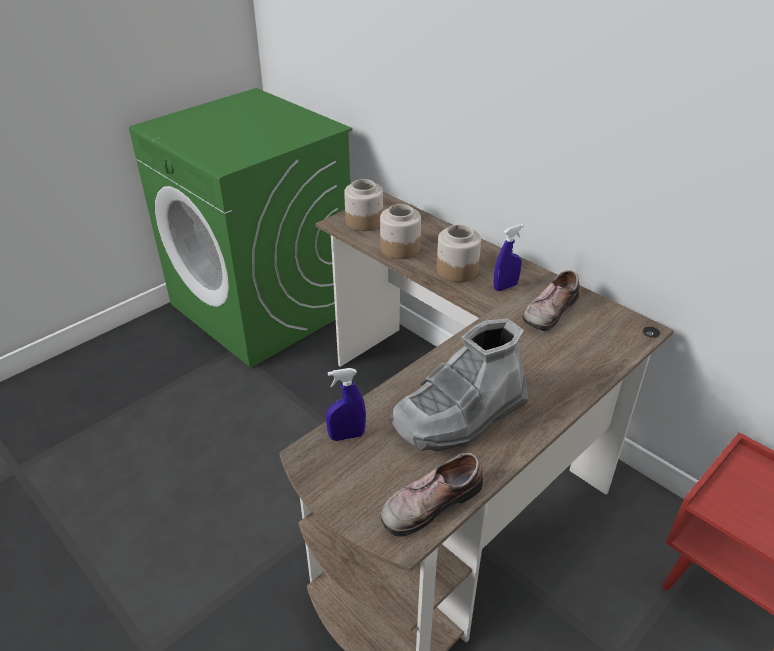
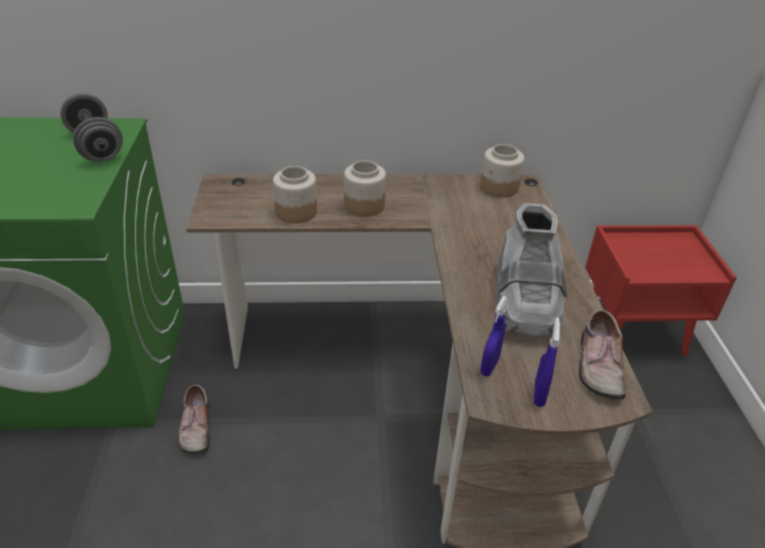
camera: 50 degrees left, 0 degrees up
(292, 135) = (96, 147): none -> grey dumbbell
(363, 222) = (229, 206): jar -> jar (499, 188)
(505, 287) = (413, 200): blue spray bottle -> blue spray bottle (539, 394)
(548, 310) = (461, 200): shoe -> shoe (194, 427)

